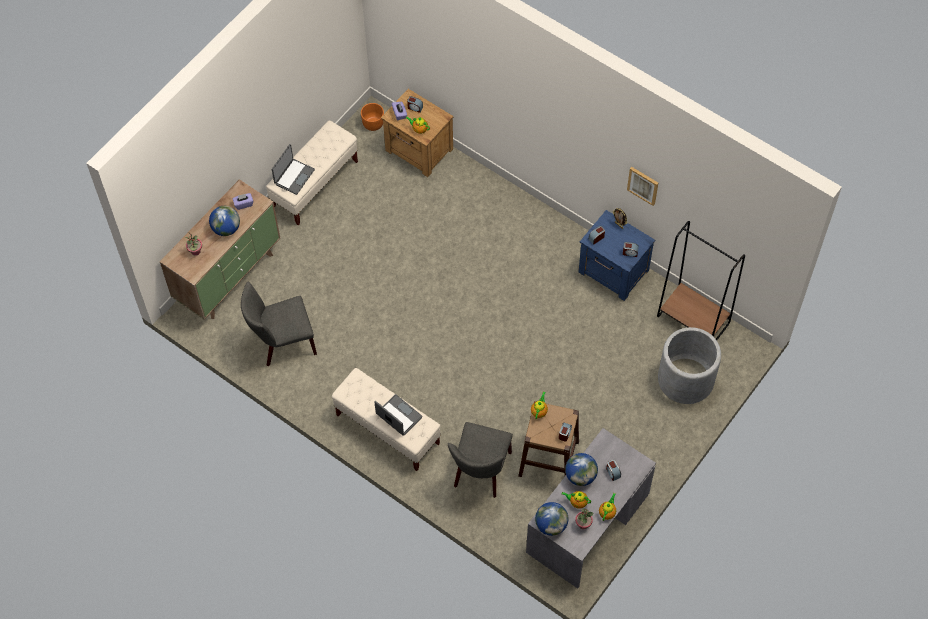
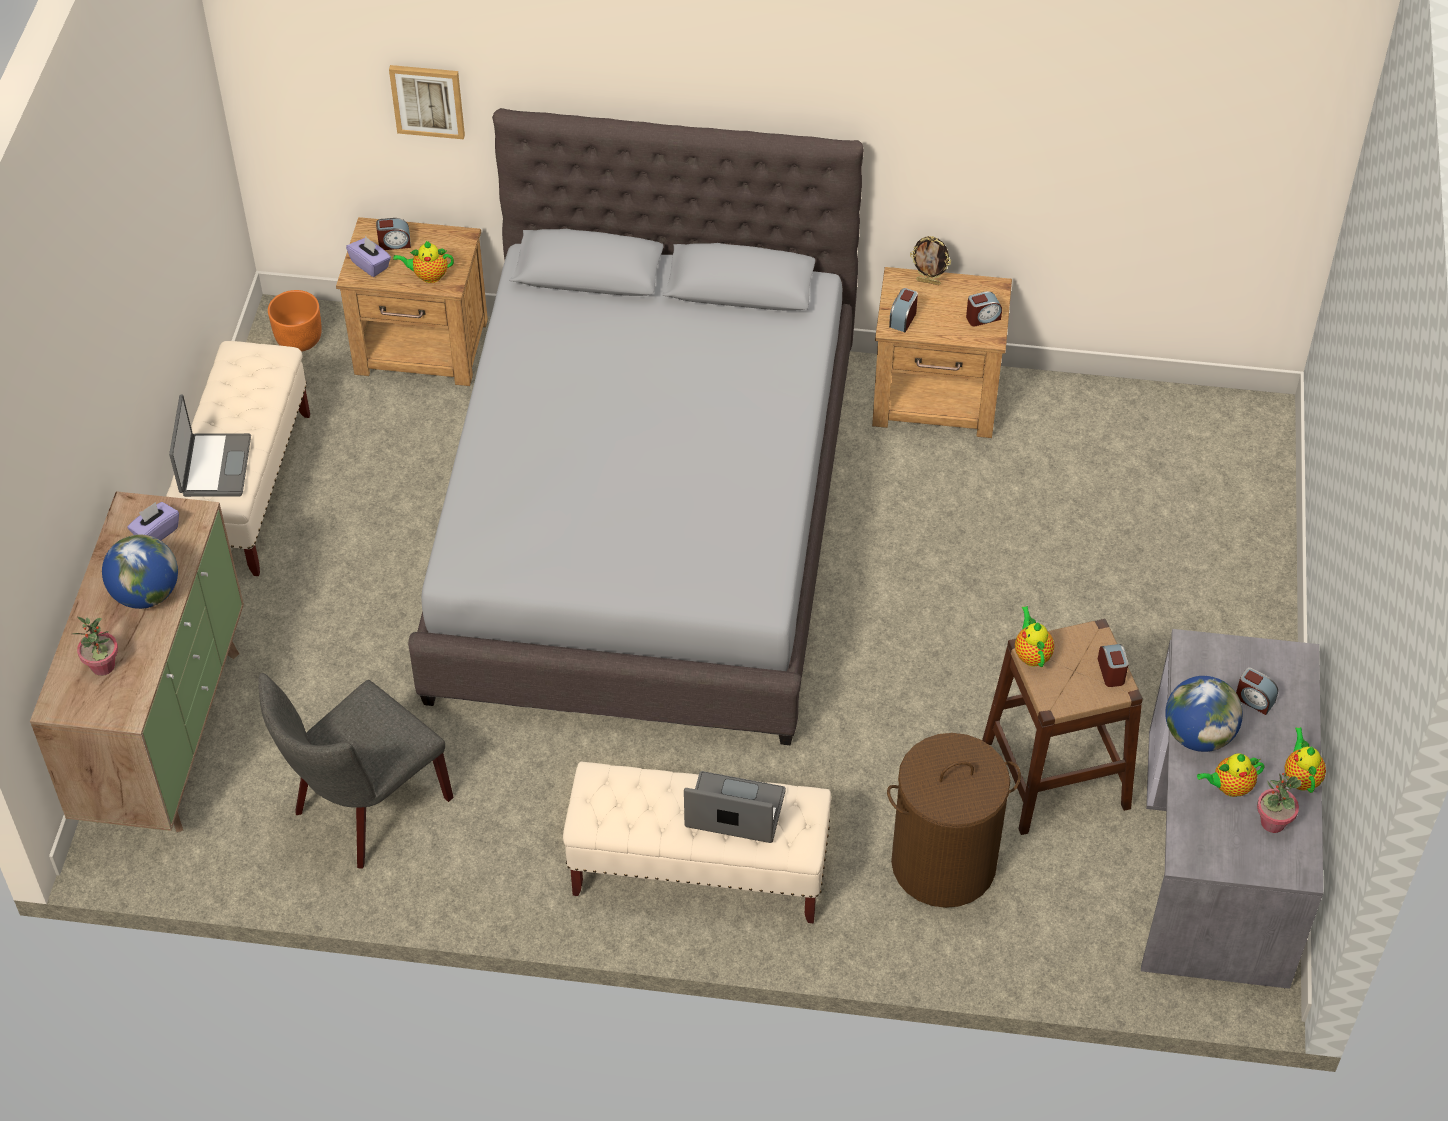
camera: 30 degrees left, 10 degrees down
(460, 272) = (647, 521): none -> grey bed
(480, 473) = (943, 864): grey chair -> brown laundry basket
(551, 525) = (1212, 854): globe -> none
(613, 272) = (937, 399): blue nightstand -> brown nightstand
(643, 185) = (974, 150): picture -> picture (428, 100)
(685, 379) = (1201, 519): grey planter -> none
(693, 320) = (1138, 417): clothes rack -> none

